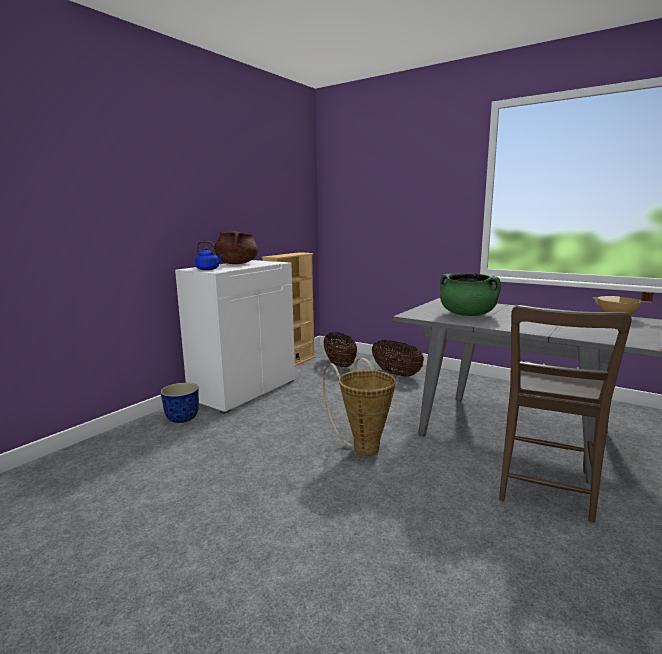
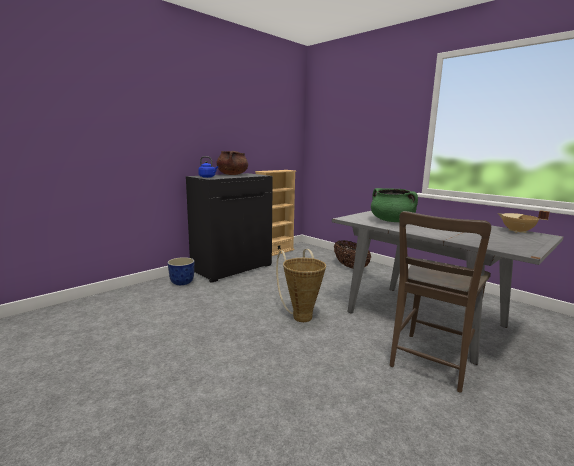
camera: 10 degrees right, 0 degrees up
(243, 390) = (232, 268): white cabinet -> black cabinet
(340, 364) = (310, 256): basket -> none

